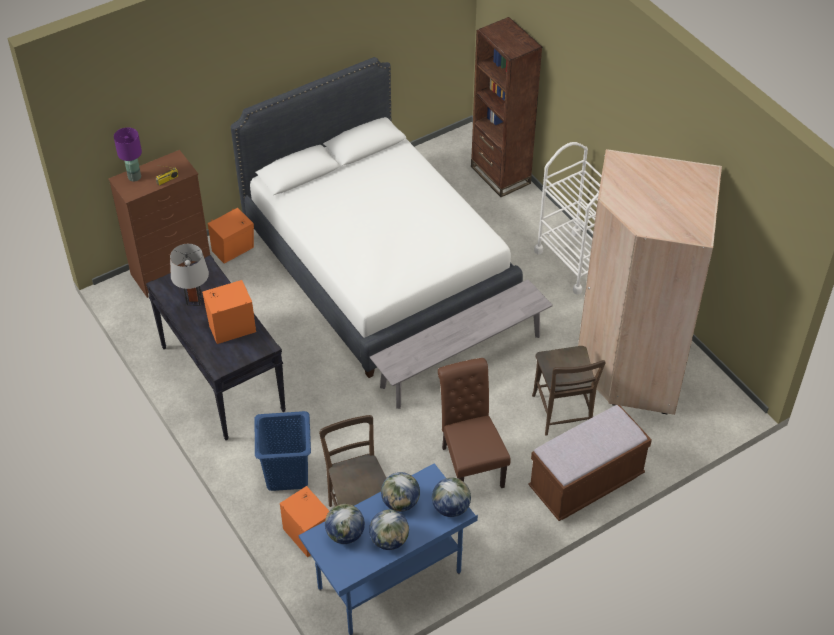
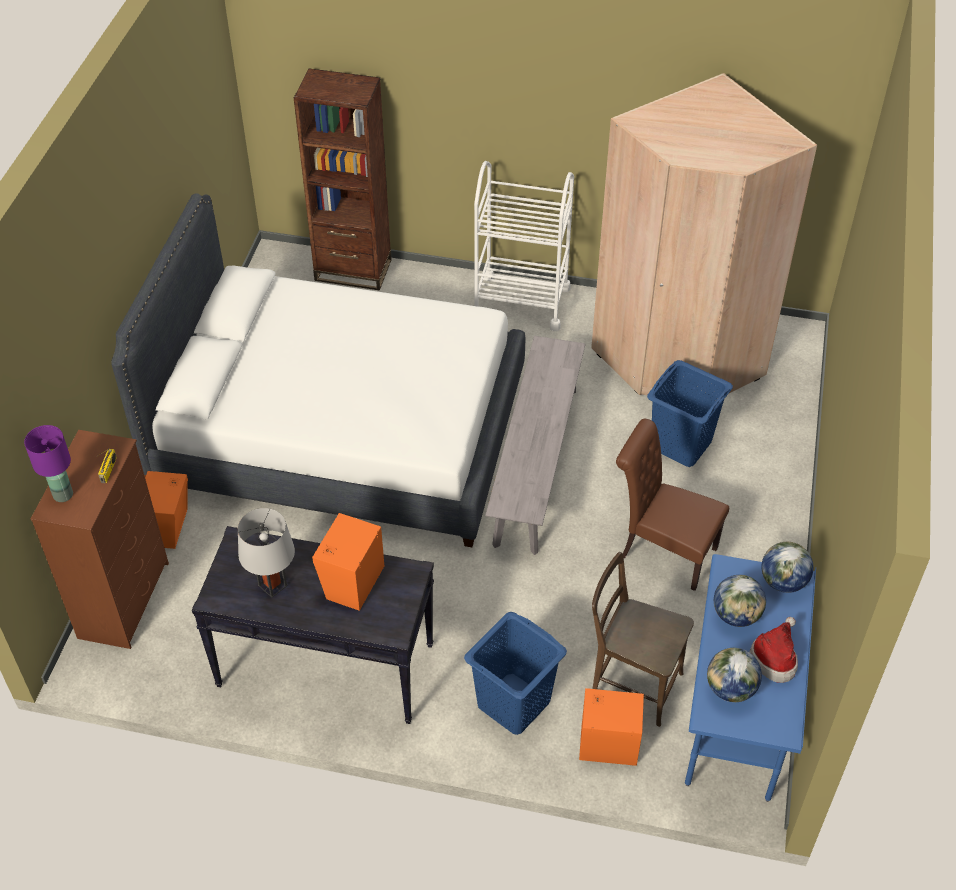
camera: 45 degrees left, 0 degrees up
(389, 540) = (774, 658): globe -> hat
(562, 414) = (681, 445): brown chair -> blue laundry basket
(586, 483) = (774, 488): brown bench -> none

